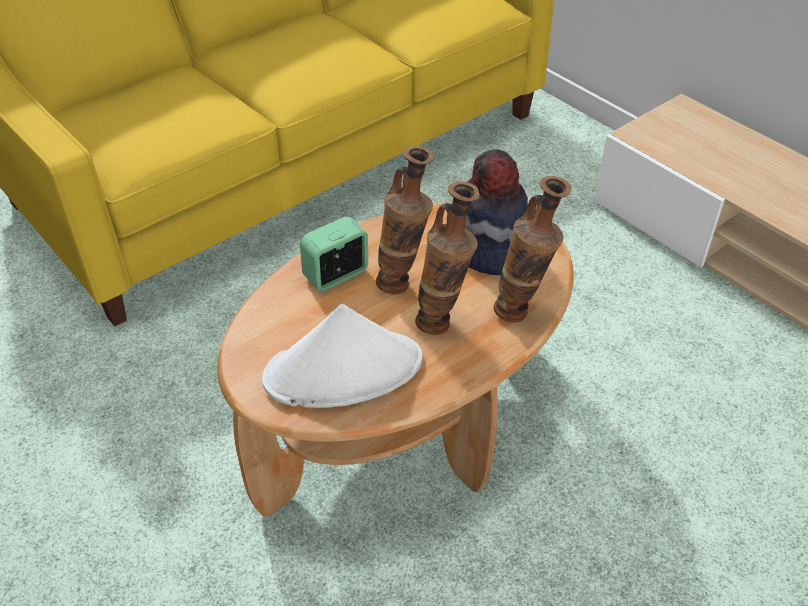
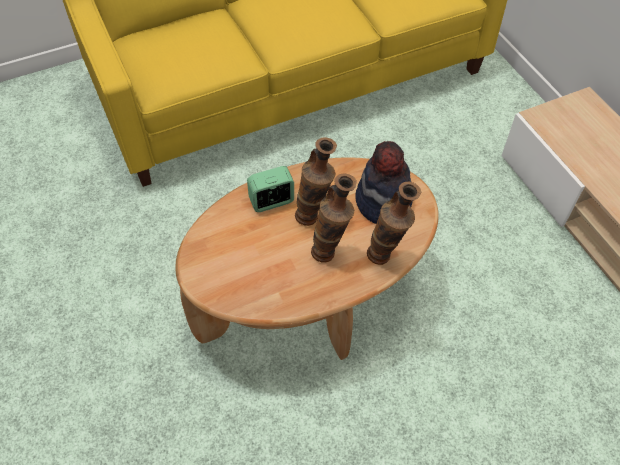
camera: 15 degrees right, 10 degrees up
(344, 370) = (255, 274): white hat -> none

